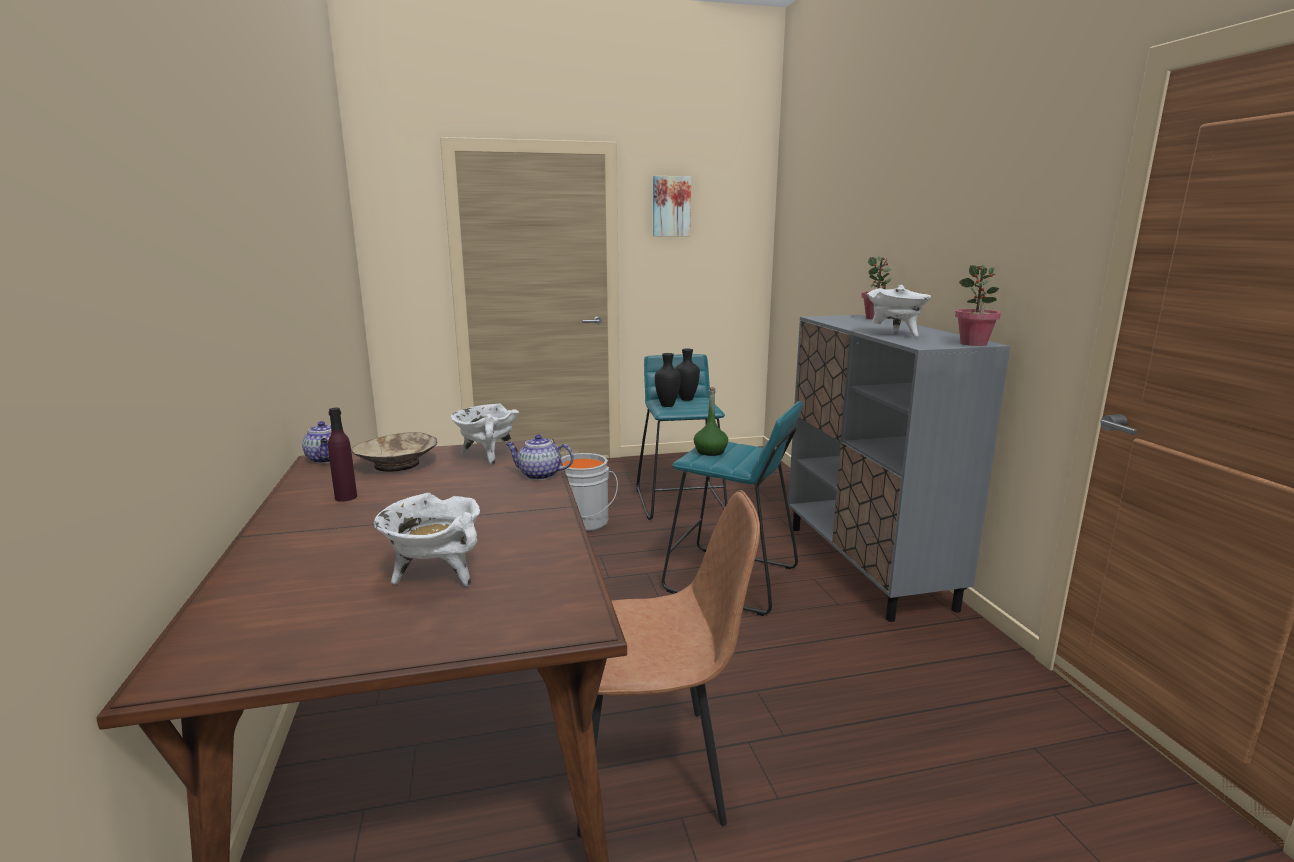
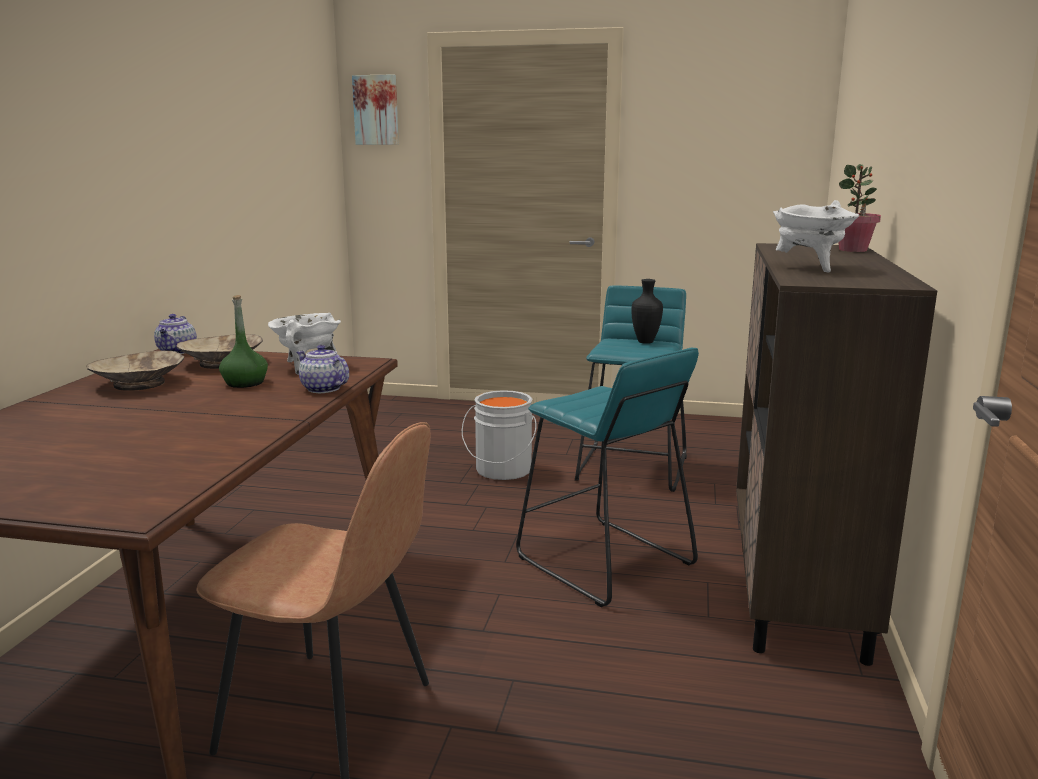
camera: 25 degrees right, 0 degrees up
(346, 497) = (140, 383): purple bottle -> beige bowl
(435, 575) = (99, 454): white cooking pot -> none
(666, 405) = (610, 346): black vase -> none
(671, 206) = (689, 104): picture -> picture (376, 110)
(710, 452) = (583, 399): green bottle -> green bottle (245, 383)
(867, 565) = (795, 582): grey cabinet -> brown cabinet
(973, 344) = (885, 284): potted plant -> none

